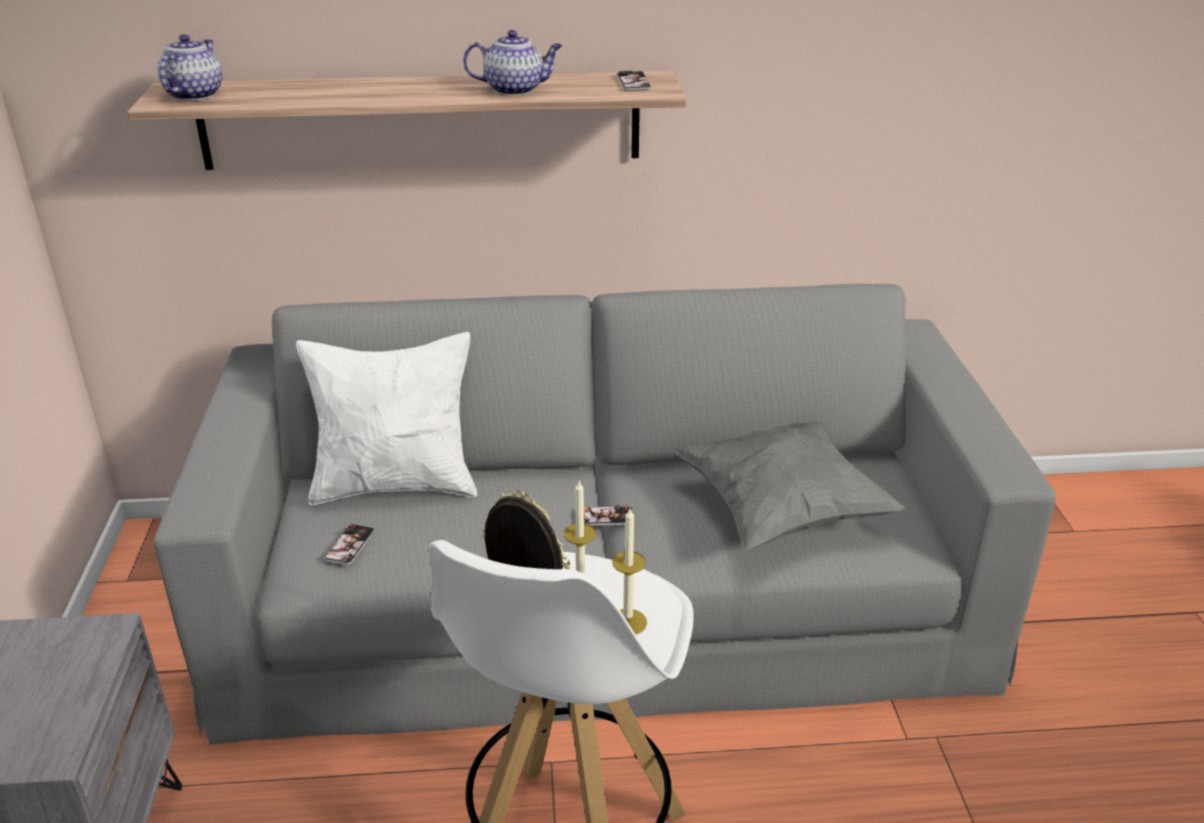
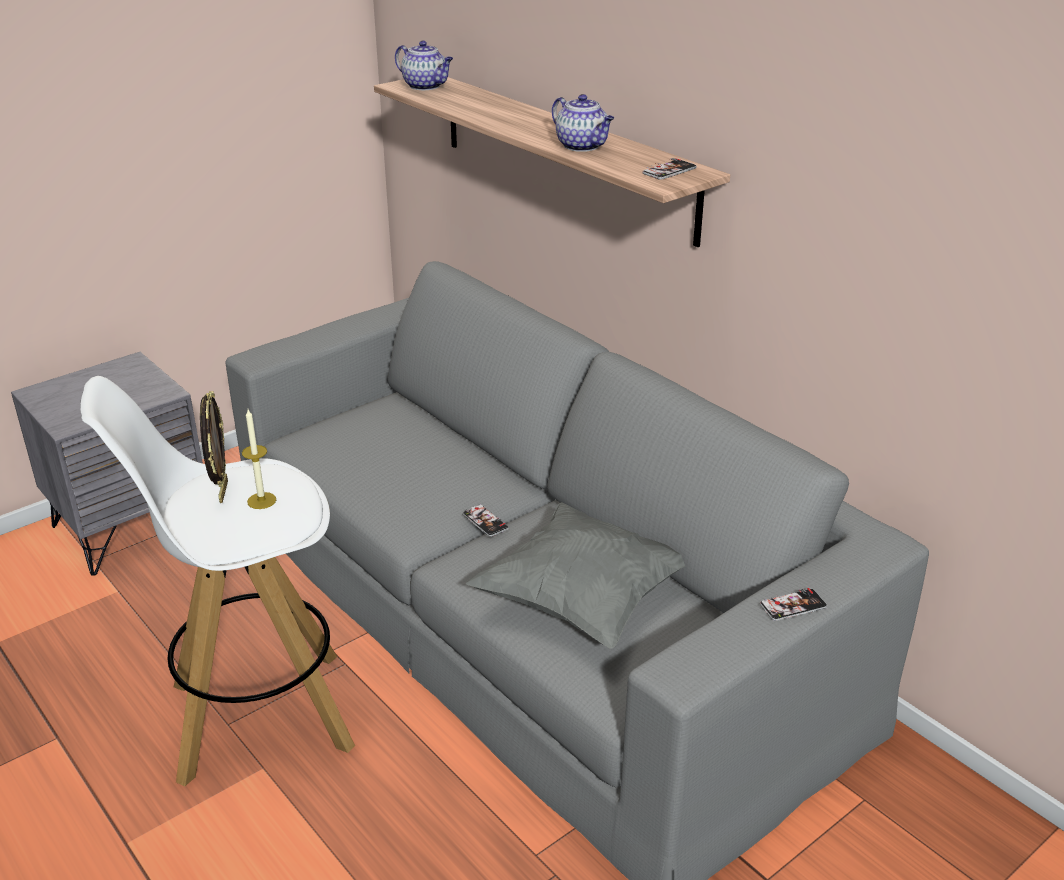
camera: 55 degrees right, 0 degrees up
(194, 95) = (426, 86): teapot -> teapot turned 60 degrees clockwise
(350, 545) = (344, 437): phone -> phone (793, 606)
(396, 485) = (424, 424): white pillow -> none
(628, 622) = (245, 529): candle -> none

